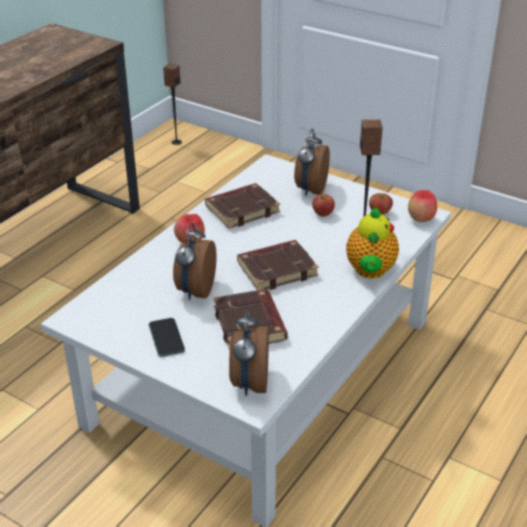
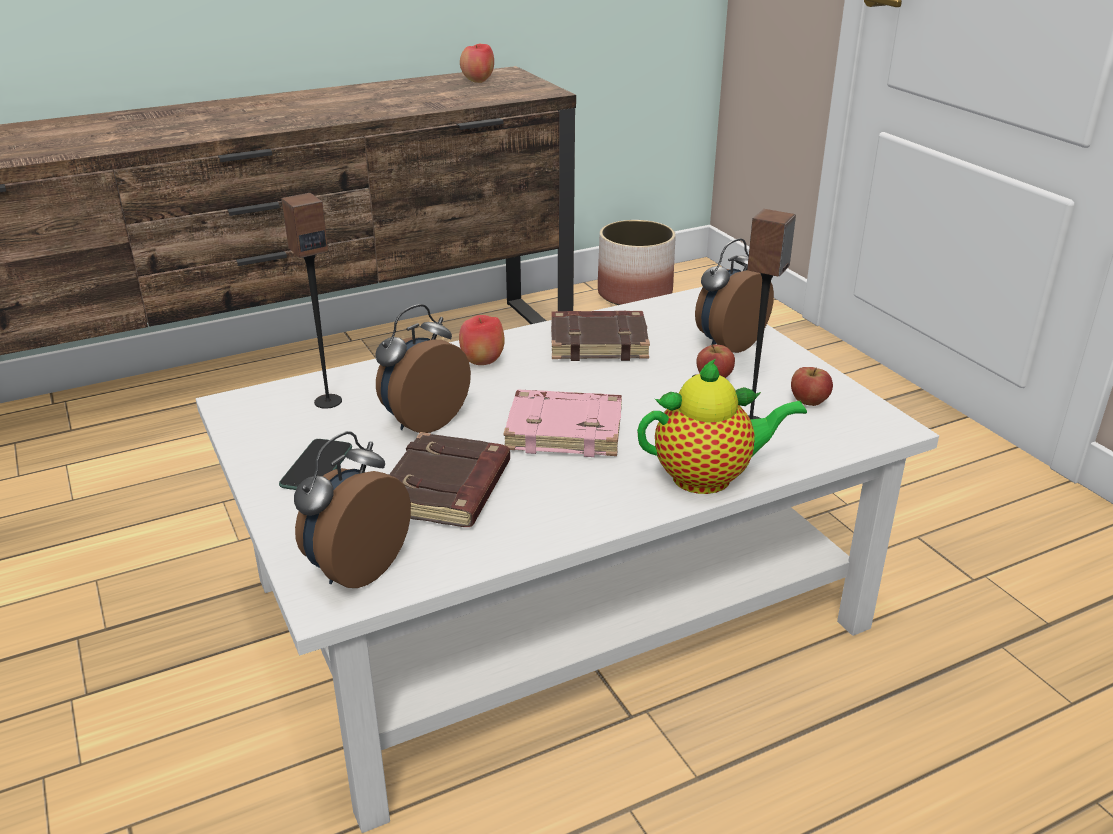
camera: 30 degrees right, 5 degrees down
(148, 158) = (635, 294): none -> planter
(176, 142) = (688, 285): speaker -> speaker (328, 401)
(277, 269) = (566, 430): brown book -> pink book
(370, 271) = (709, 477): teapot -> teapot turned 135 degrees counterclockwise
(421, 219) = (871, 431): apple -> apple (478, 81)

